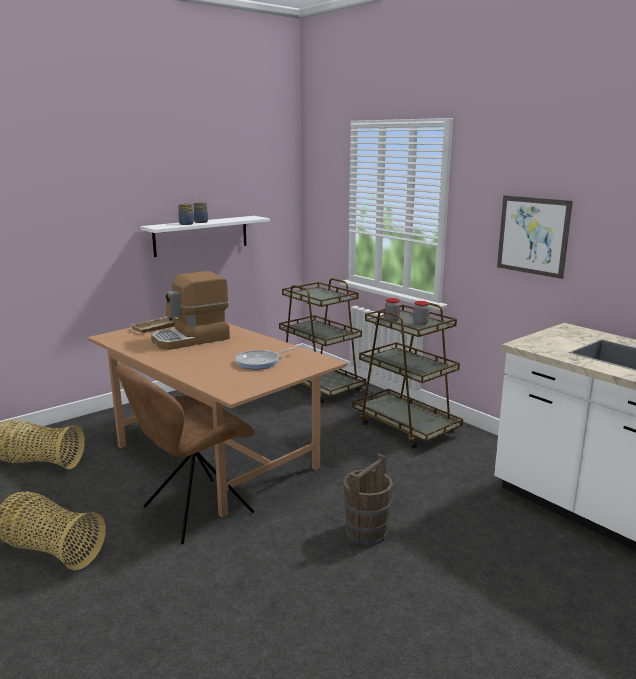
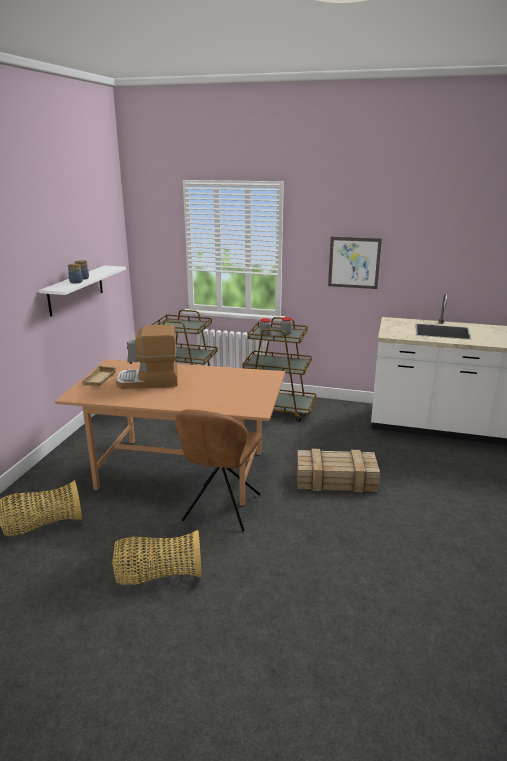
camera: 35 degrees left, 5 degrees up
(191, 339) = (148, 381): coffee machine -> coffee machine turned 60 degrees clockwise
(260, 362) = (232, 385): frying pan -> none
(366, 532) = (337, 479): brown bucket -> crate

